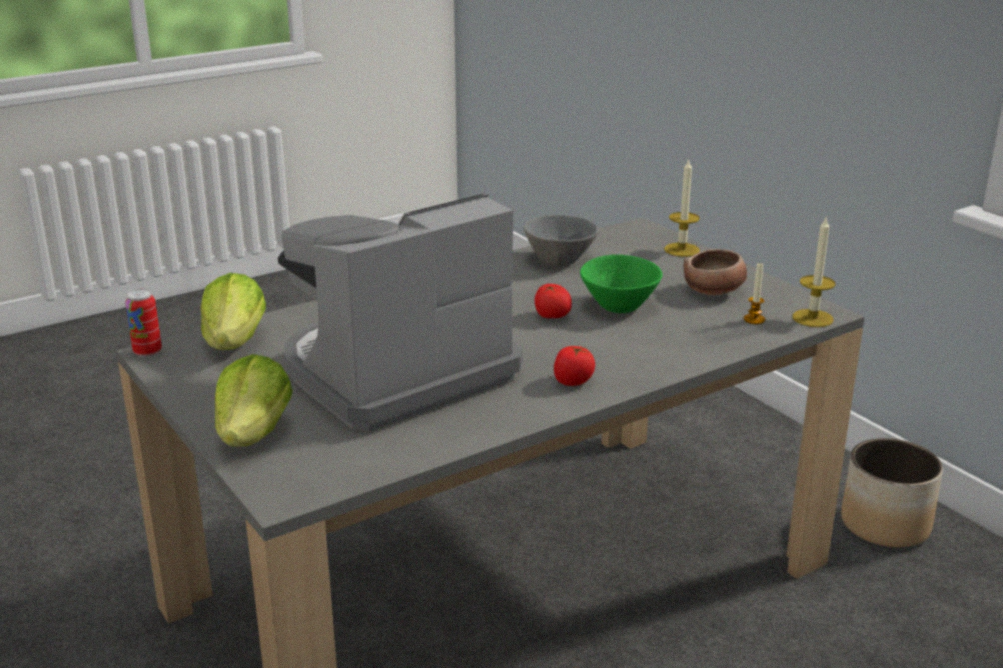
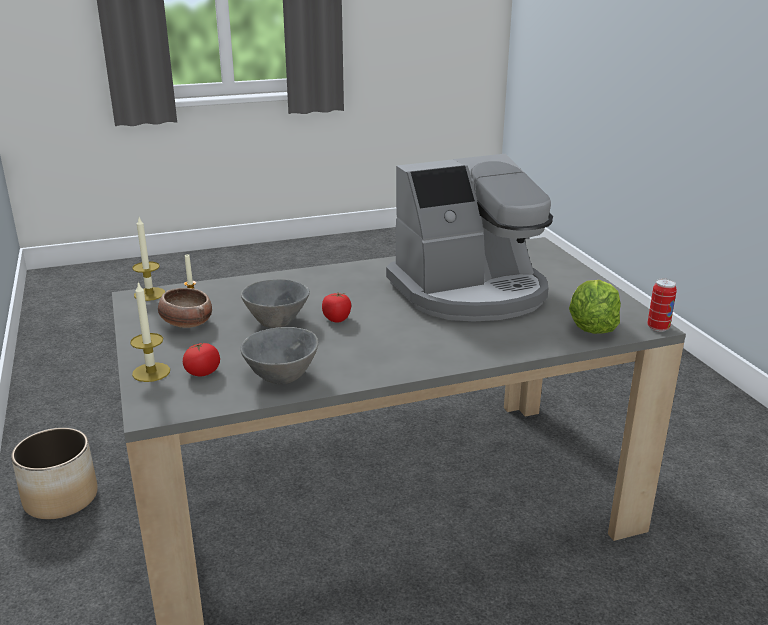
camera: 165 degrees left, 0 degrees up
(254, 434) = (559, 270): lettuce -> none
(573, 381) = (357, 275): tomato -> tomato (202, 372)
(617, 306) = (278, 320): green bowl -> grey bowl

